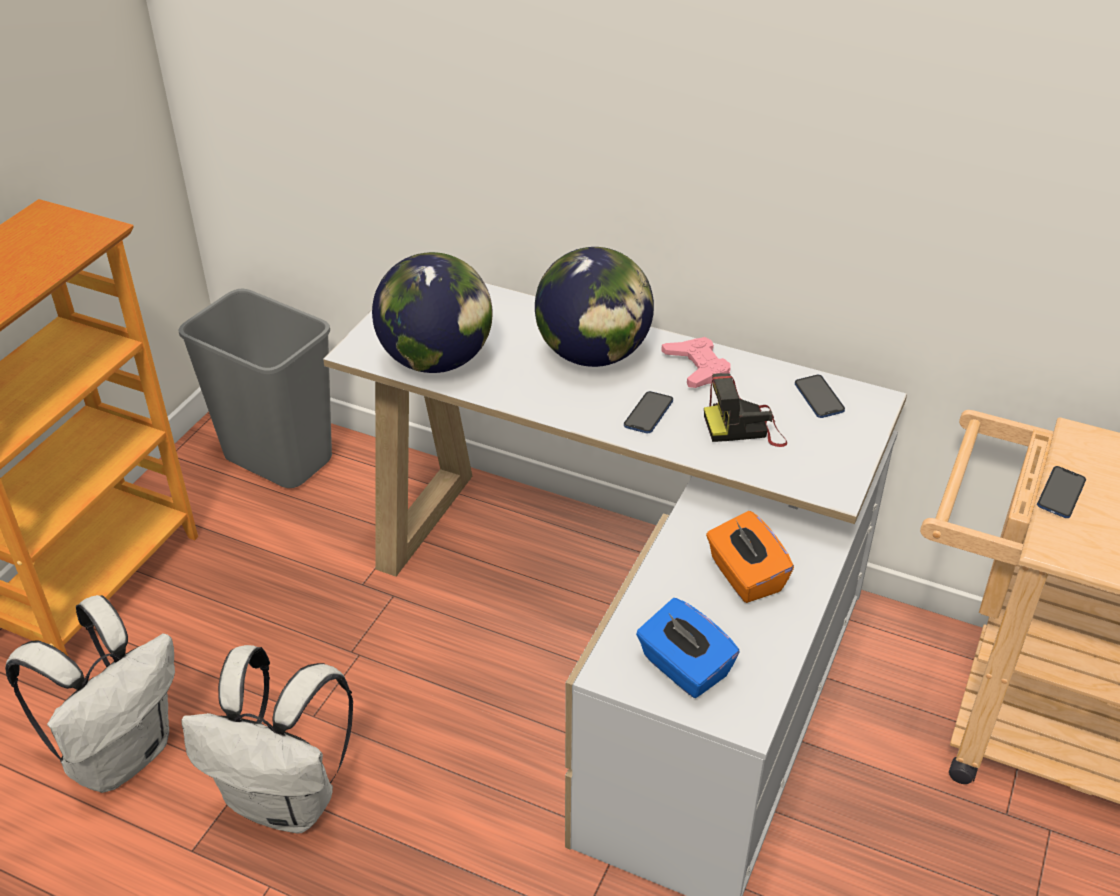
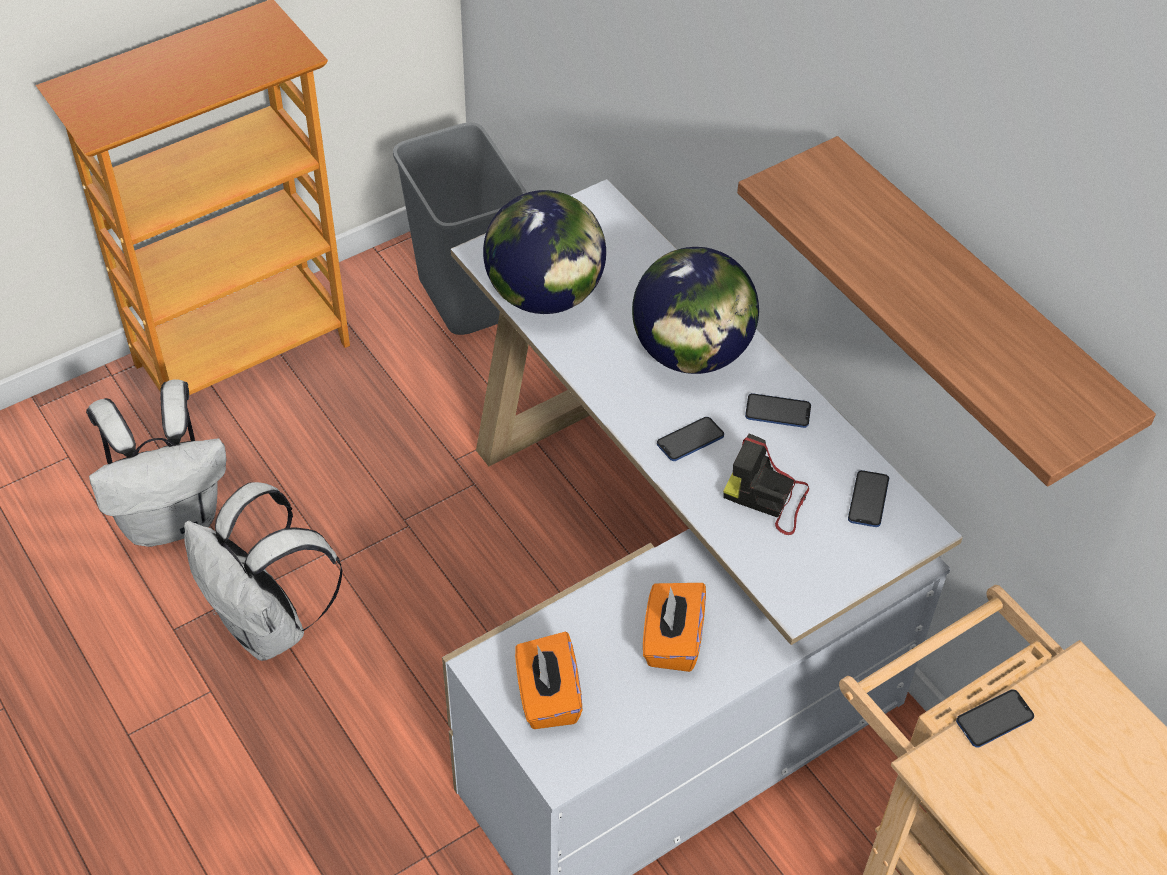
camera: 30 degrees right, 10 degrees up
(684, 668) = (547, 697): blue tissue box -> orange tissue box
(697, 367) = (777, 412): pink game controller -> phone
(880, 167) = (973, 306): none -> shelf

